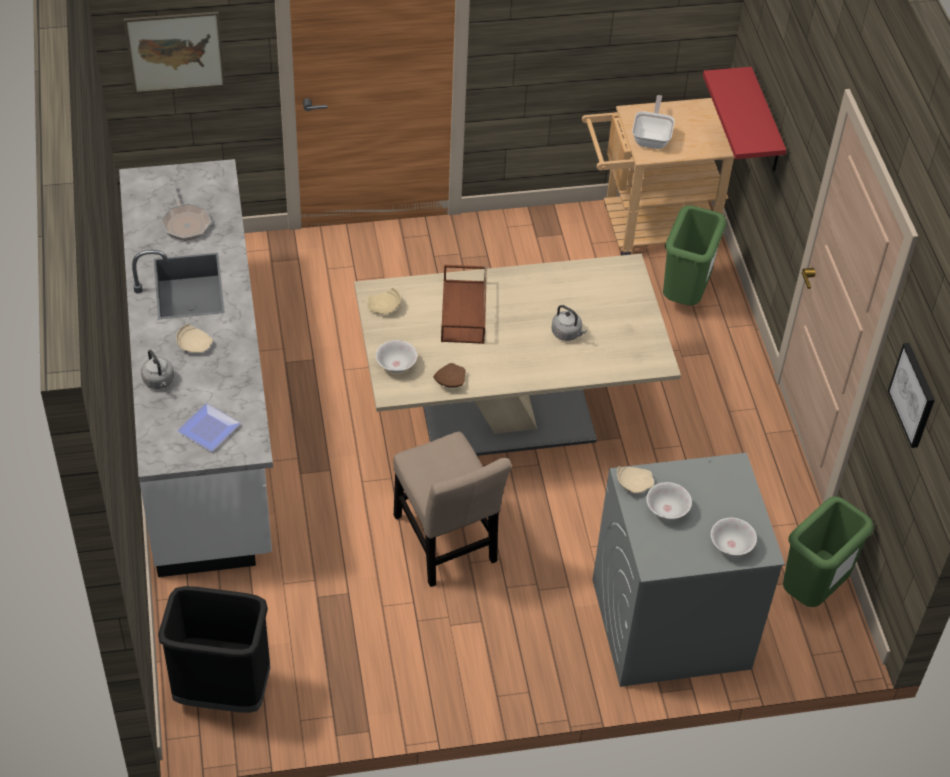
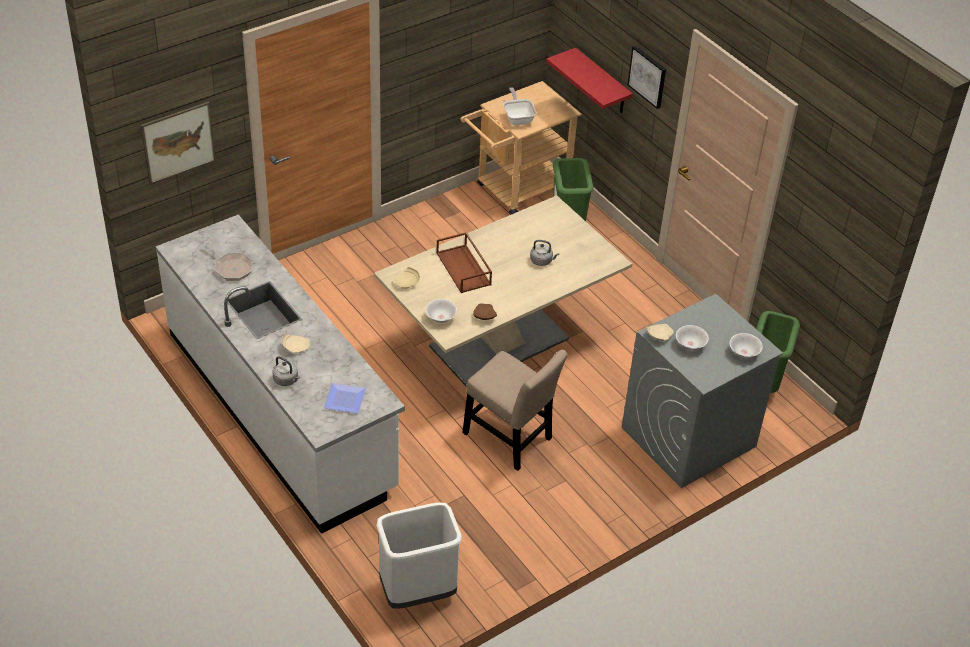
camera: 25 degrees left, 5 degrees down
(222, 692) = (417, 592): black trash can -> white trash can
(913, 395) = (822, 213): picture -> picture (648, 76)

